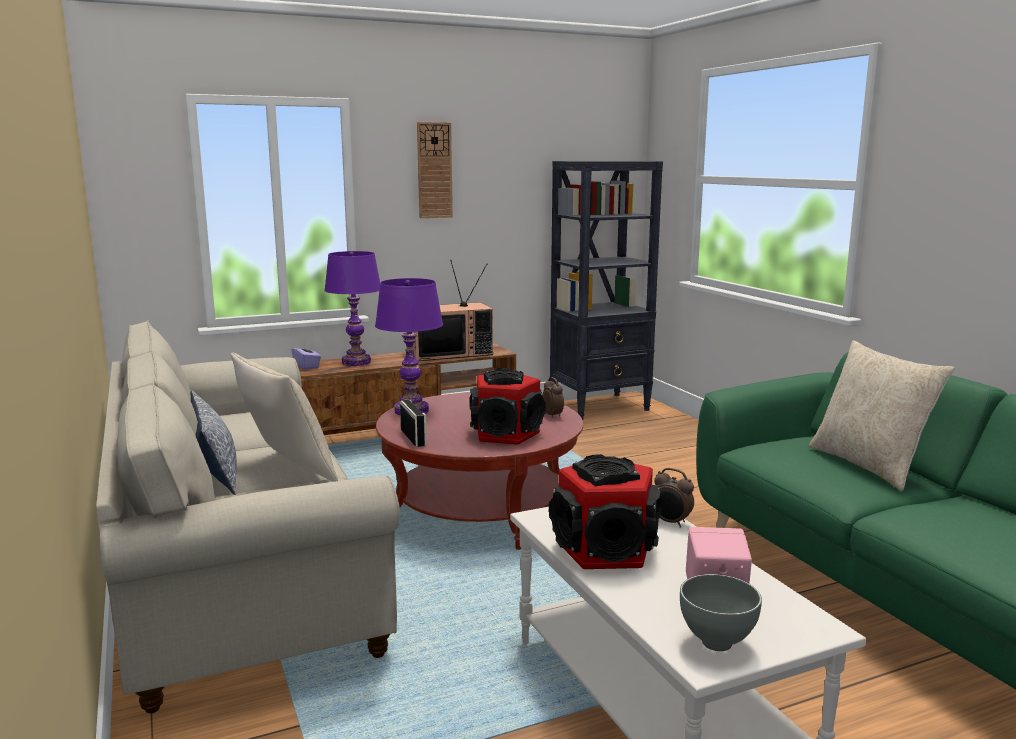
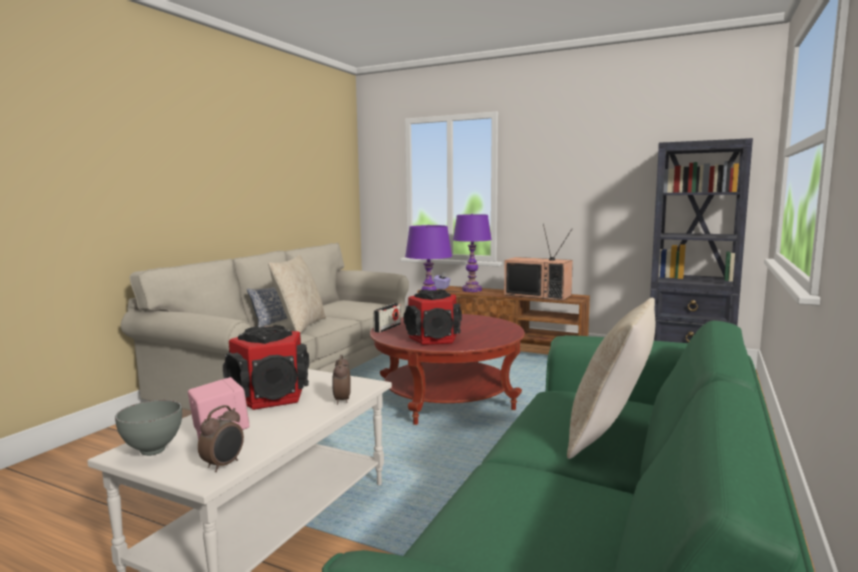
camera: 50 degrees right, 5 degrees down
(434, 170) = (556, 158): wall clock -> none
(553, 415) = (494, 338): alarm clock -> alarm clock (224, 465)

